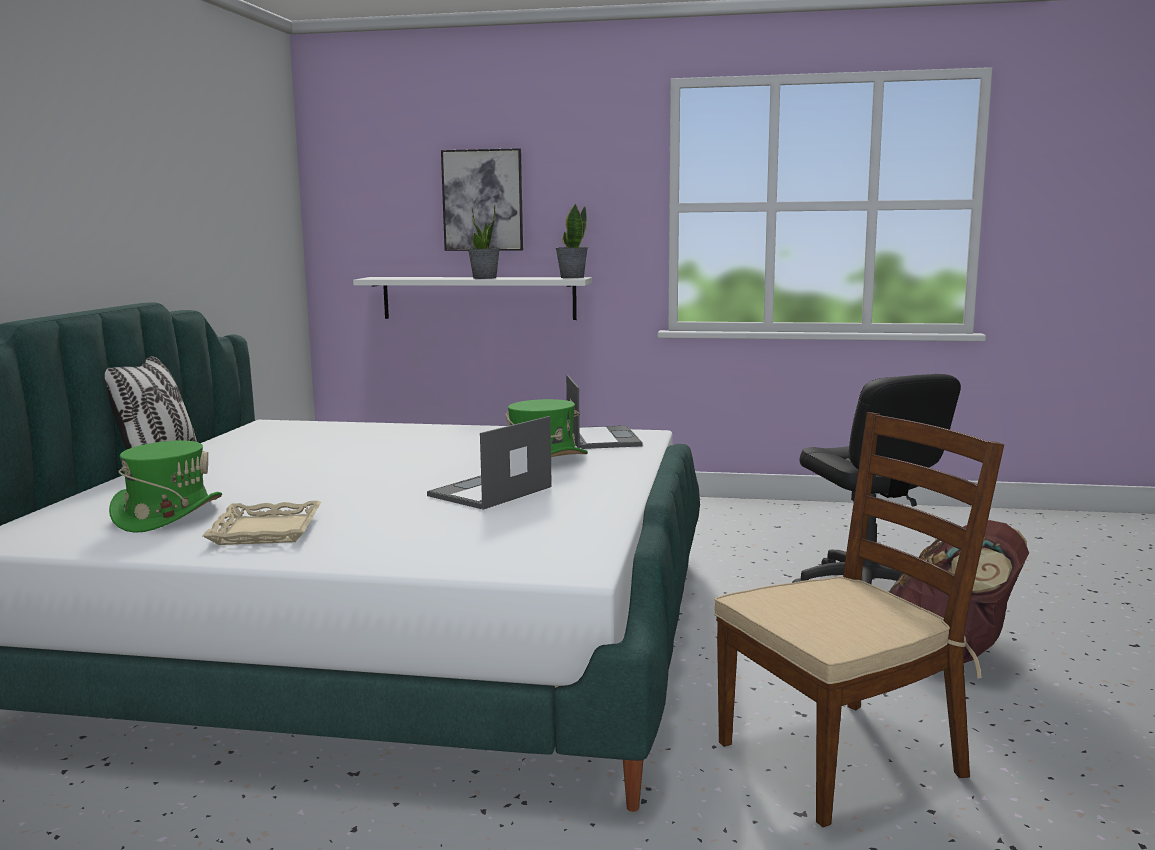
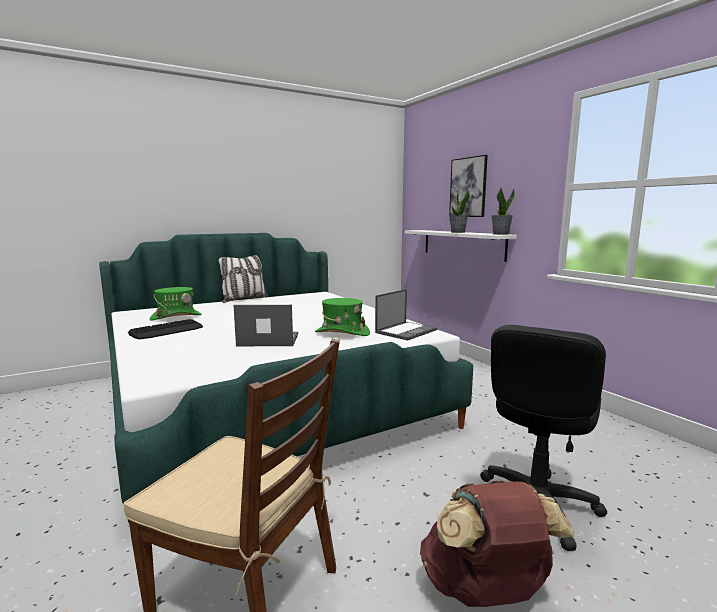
camera: 50 degrees right, 0 degrees up
(265, 531) = (167, 330): beige tray -> keyboard

